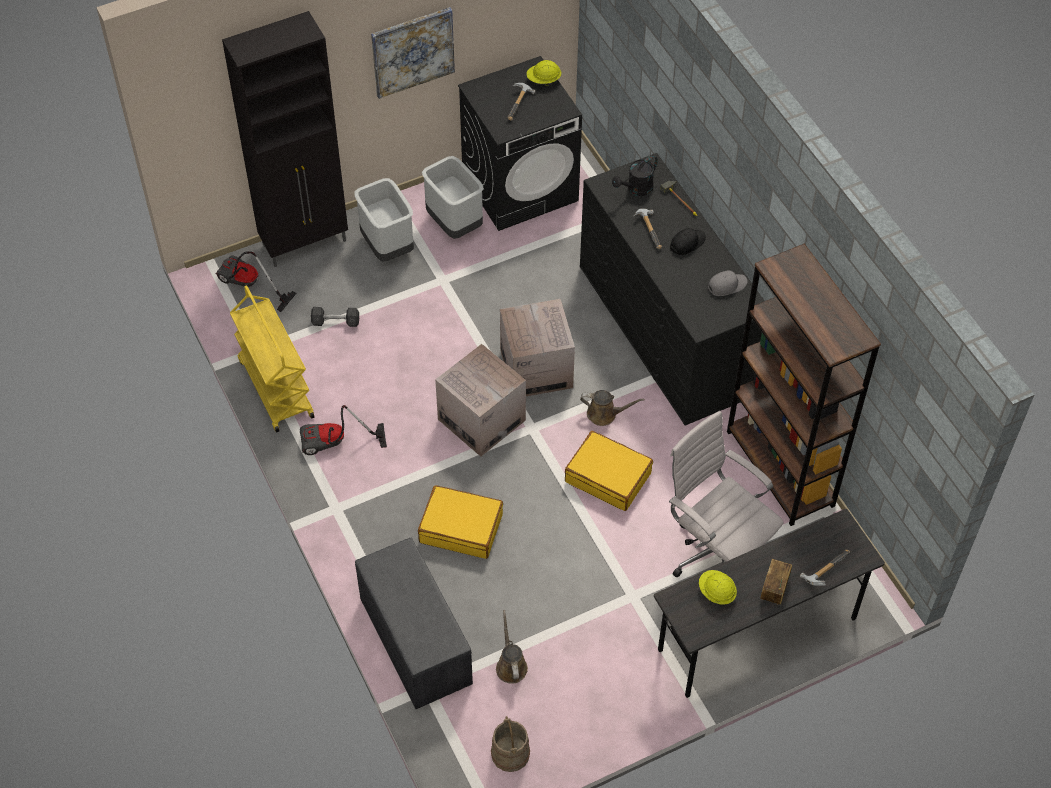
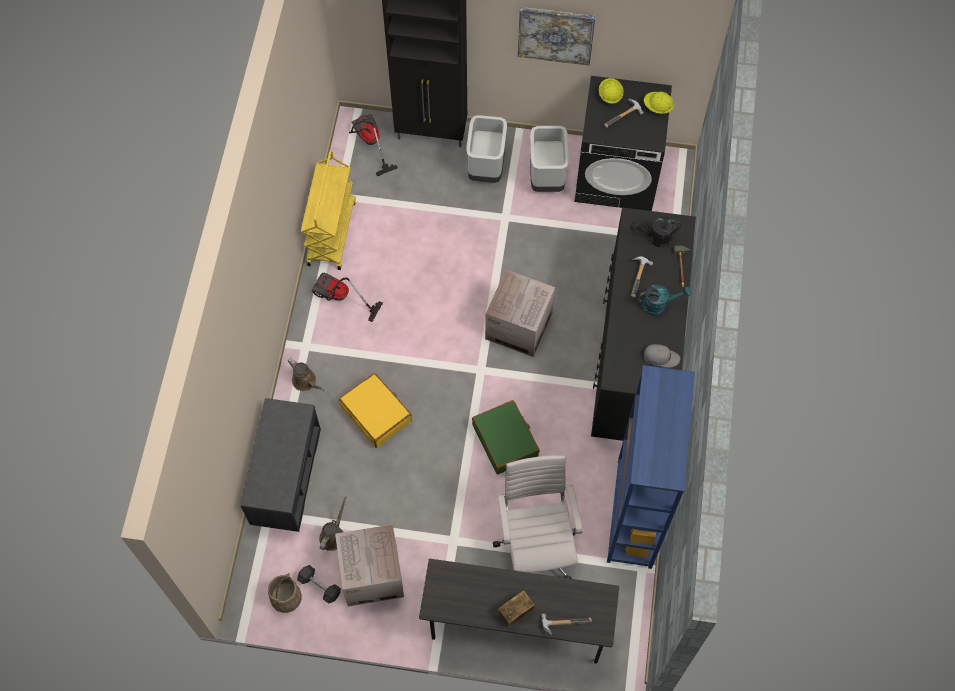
camera: 35 degrees right, 10 degrees up
(335, 322) = (407, 206): grey dumbbell -> grey dumbbell (319, 586)
(481, 420) = (451, 342): cardboard box -> cardboard box (372, 574)
(605, 414) = (540, 391): brown watering can -> brown watering can (306, 381)
(608, 477) = (505, 441): yellow suitcase -> green suitcase
(687, 243) = (659, 305): black cap -> turquoise watering can
(716, 592) = (473, 587): yellow hard hat -> yellow hard hat (610, 95)
(780, 469) = (634, 514): brown bookcase -> blue bookcase

